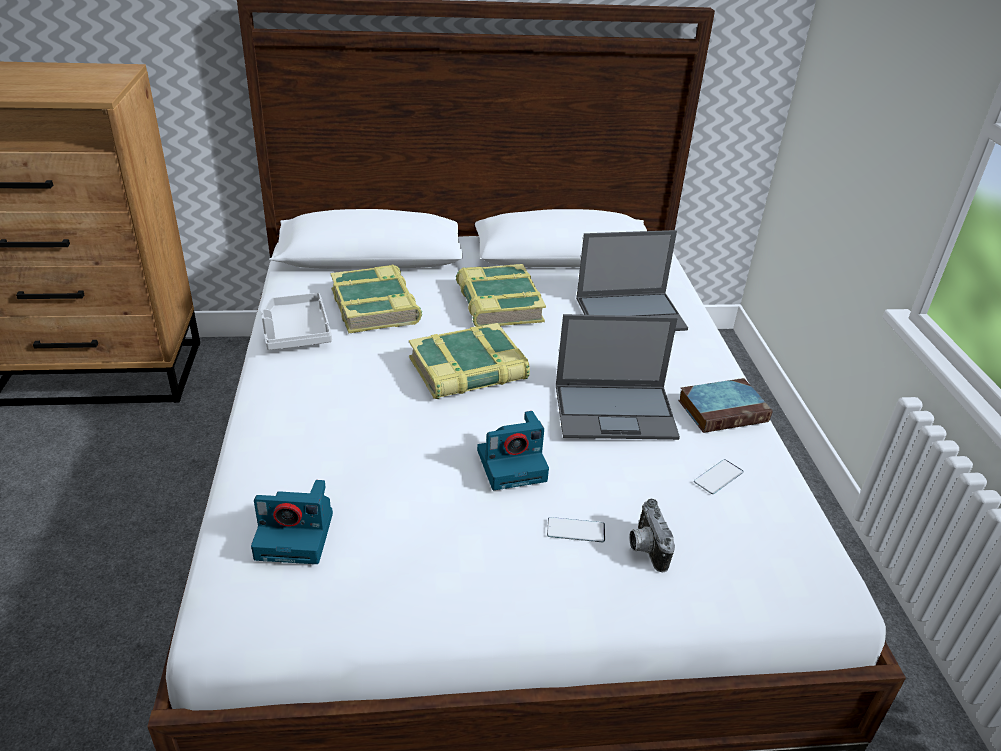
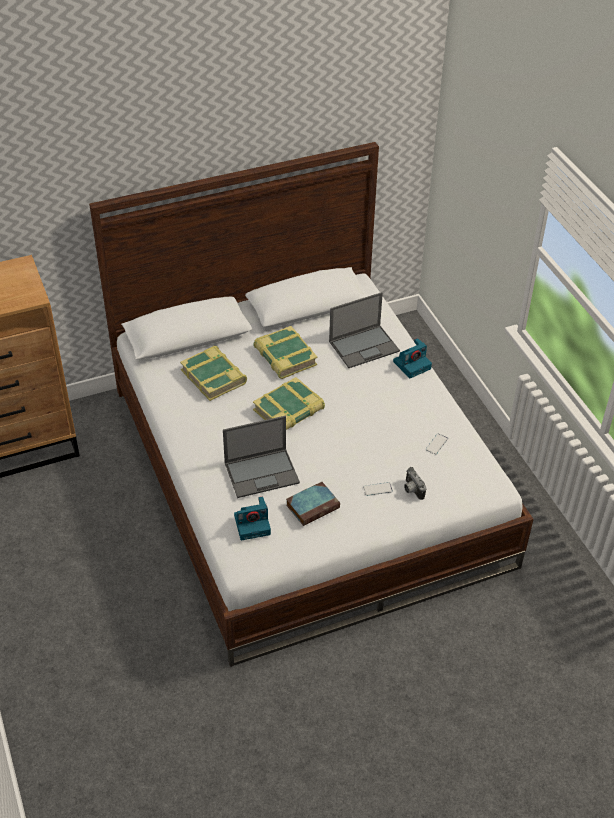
camera: 15 degrees left, 10 degrees up
(296, 332) = (178, 407): grey tray -> none
(513, 464) = (336, 462): camera -> camera (412, 364)
(616, 411) = (376, 417): laptop -> laptop (262, 472)
(724, 410) = (431, 403): book -> book (313, 505)

